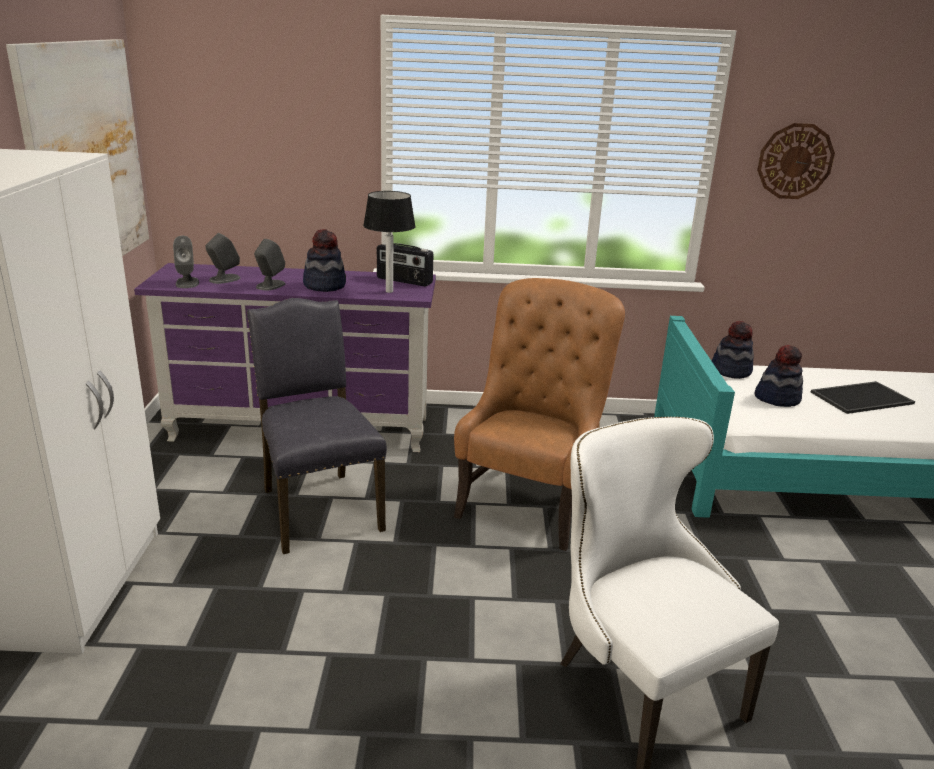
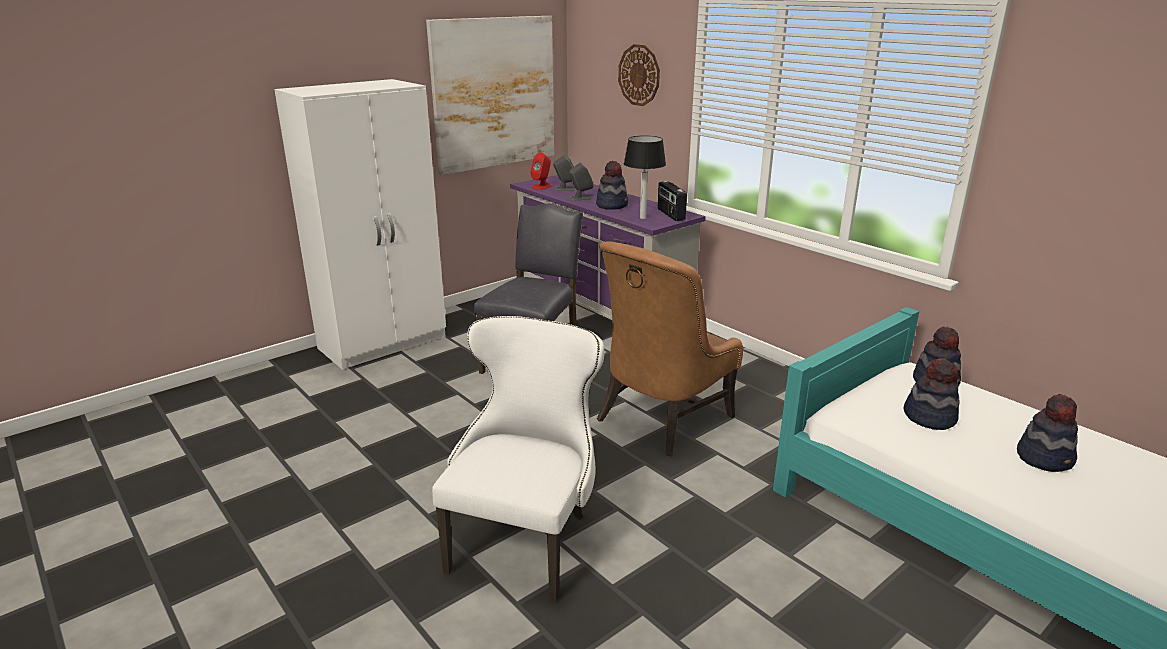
camera: 50 degrees right, 0 degrees up
(187, 283) = (542, 186): grey speaker -> red speaker
(530, 502) = (662, 418): brown chair -> brown chair turned 150 degrees clockwise
(795, 161) = (1079, 156): wall clock -> wall clock (639, 75)
(861, 397) = (1045, 458): tray -> hat

